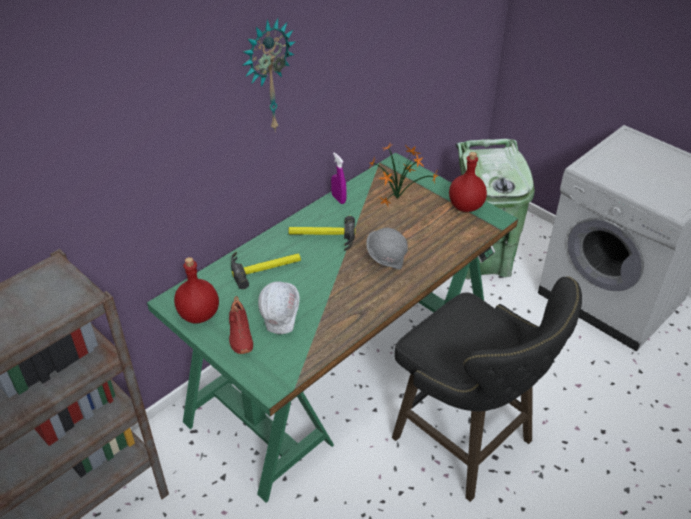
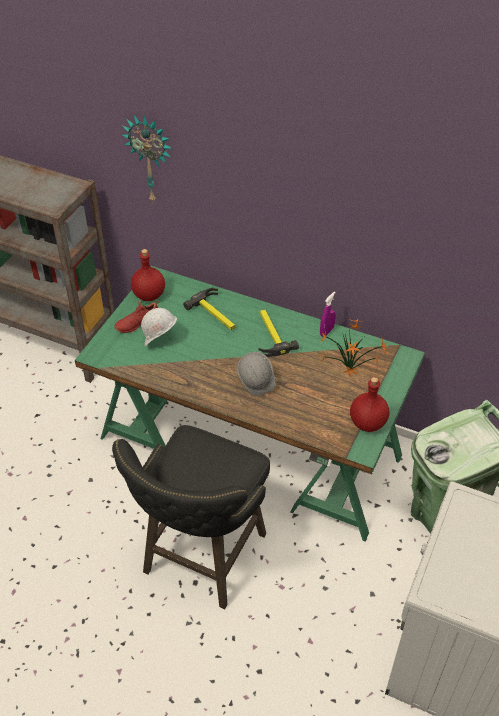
camera: 70 degrees right, 5 degrees up
(267, 76) = (285, 186): wall clock -> wall clock (151, 159)

